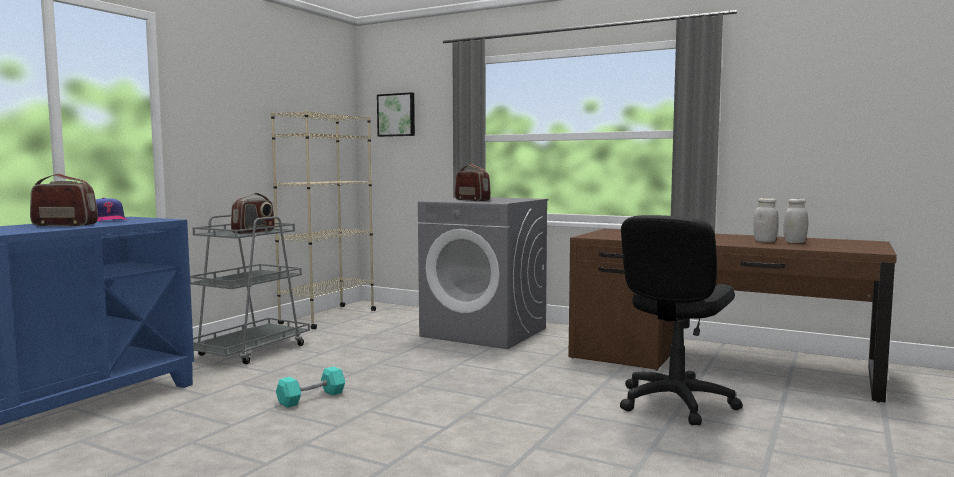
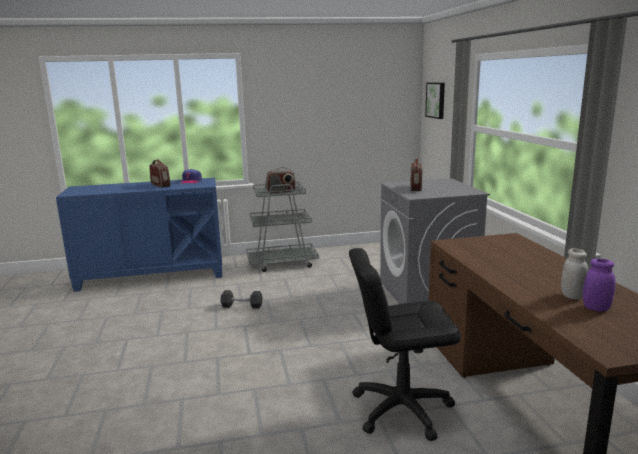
camera: 50 degrees right, 10 degrees up
(311, 398) = (242, 306): turquoise dumbbell -> grey dumbbell
(328, 317) = (367, 248): beige bookcase -> none
(795, 242) = (596, 308): white jar -> purple jar

